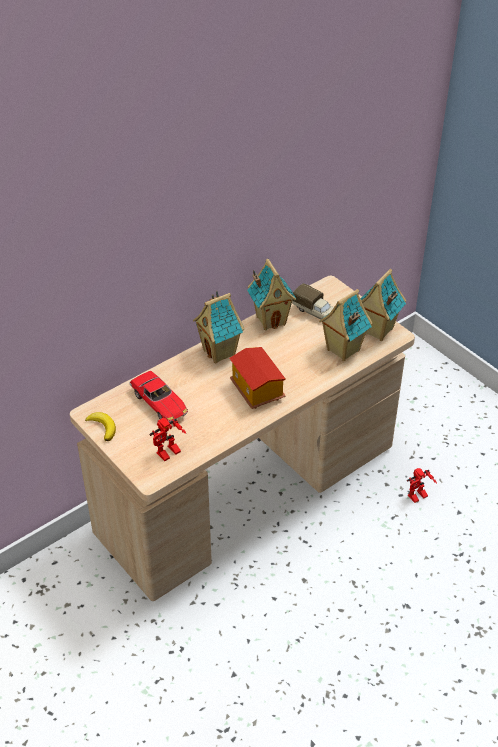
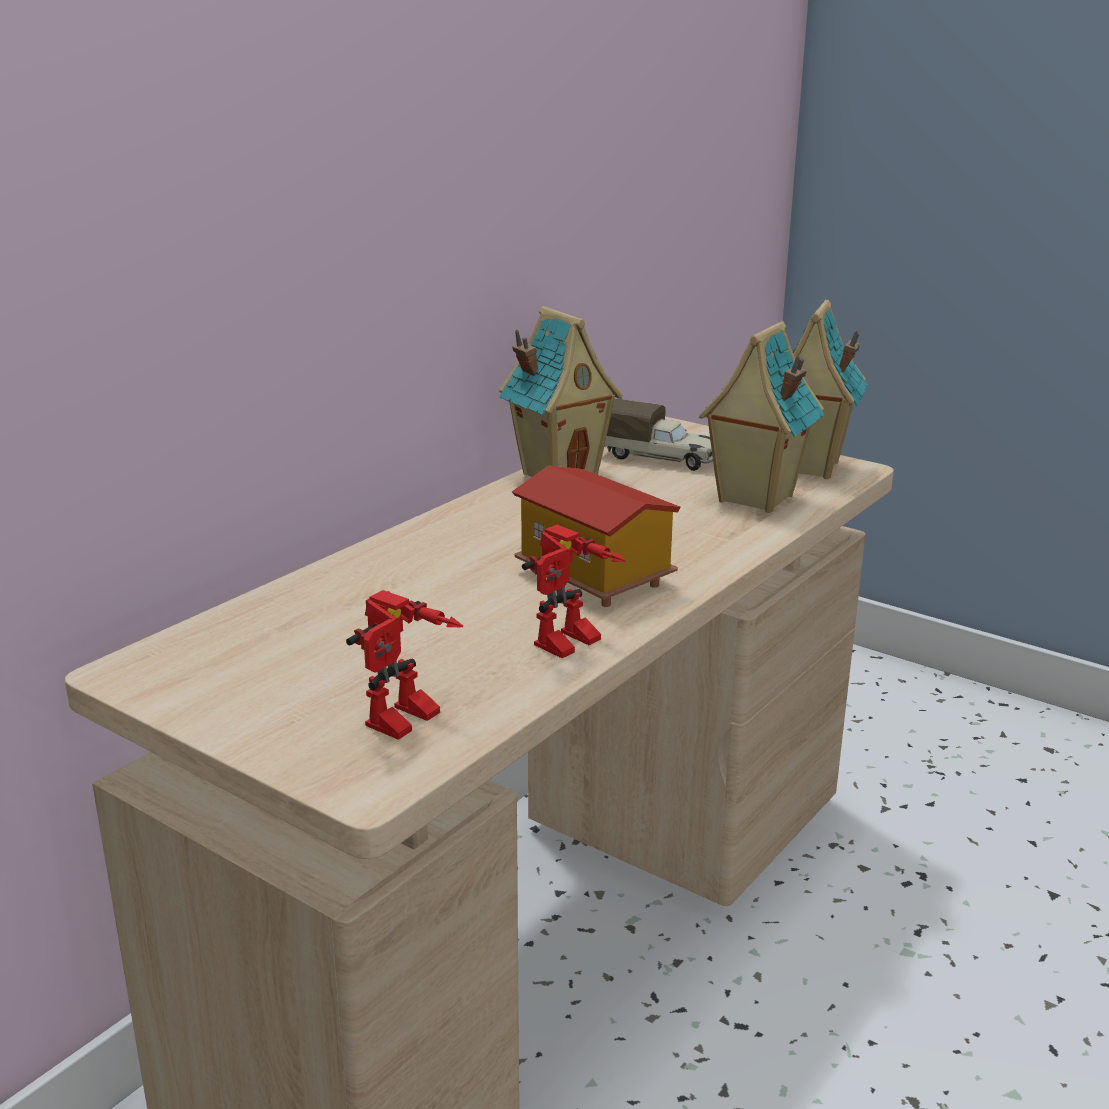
camera: 15 degrees left, 20 degrees down
(103, 427) = (178, 693): banana -> none
(160, 403) = (338, 627): toy car -> none
(220, 352) = (464, 530): toy house -> none
(418, 498) = (948, 882): toy robot -> toy robot (570, 646)

